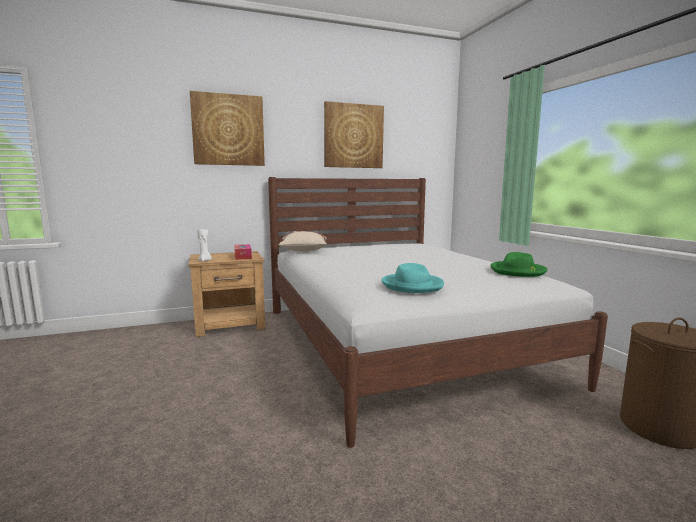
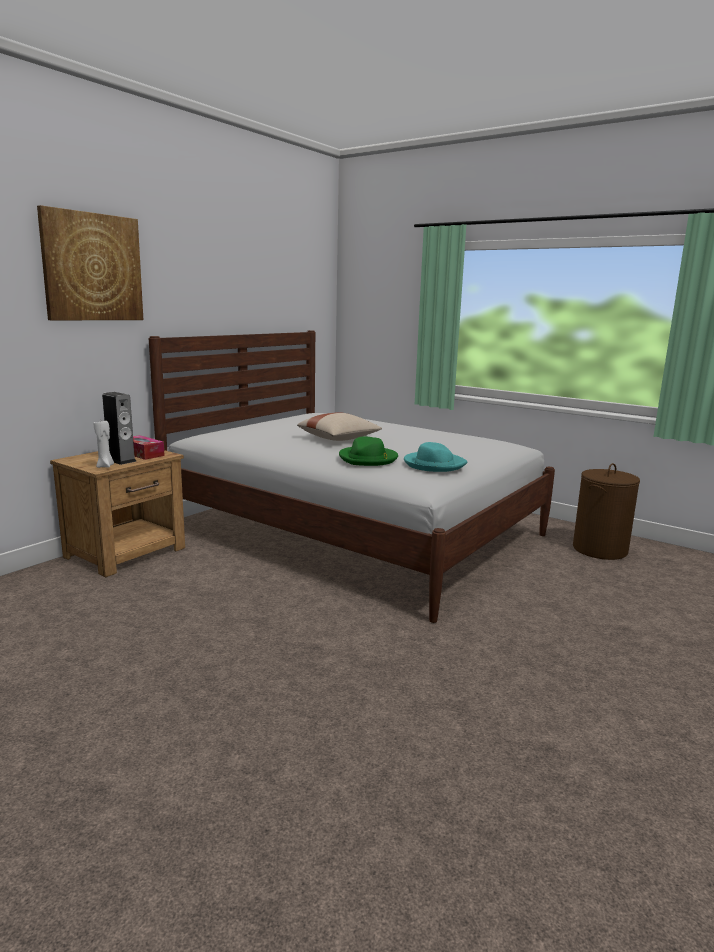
camera: 35 degrees left, 5 degrees up
(221, 258) = (121, 460): none -> speaker
(303, 251) = (221, 437): beige pillow -> beige pillow (339, 439)
(353, 136) = (240, 277): picture -> none
(517, 271) = (480, 438): green hat -> green hat (368, 459)

